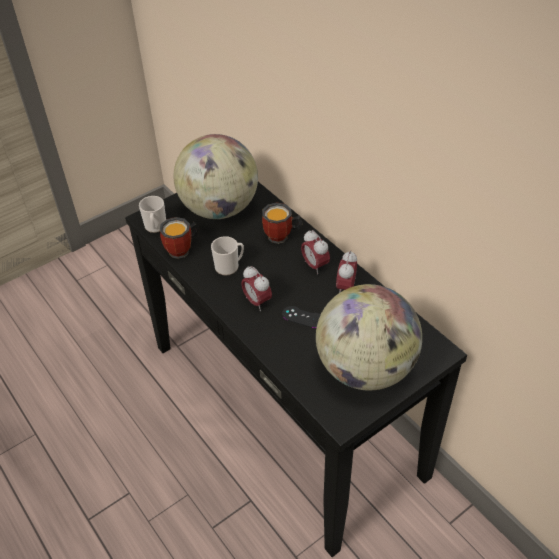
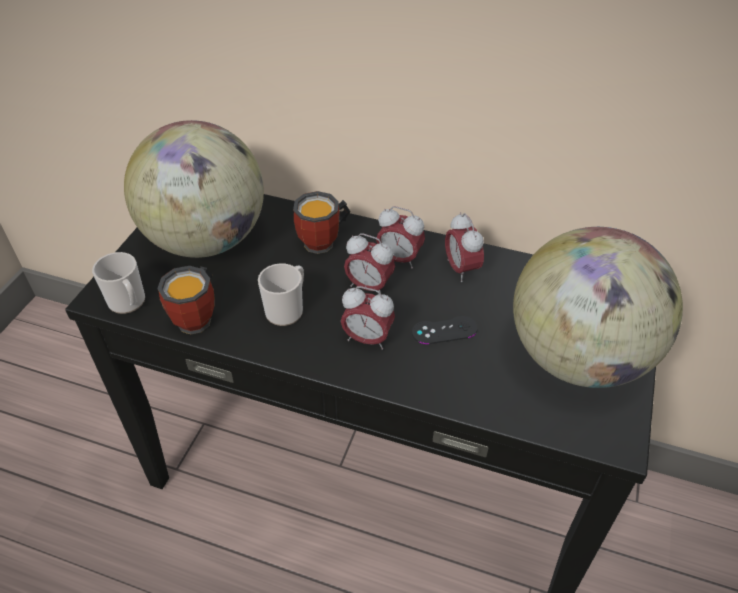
camera: 35 degrees left, 0 degrees up
(283, 274) = (369, 287): none -> alarm clock

